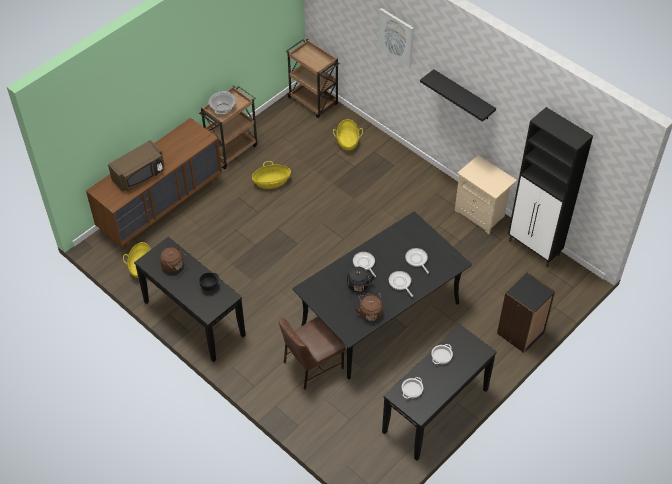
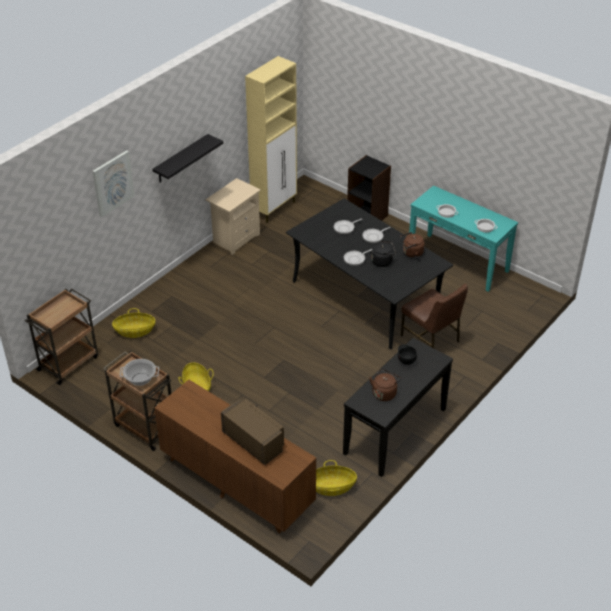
camera: 95 degrees left, 10 degrees down
(436, 411) = (458, 262): black console table -> turquoise console table
(534, 249) = (274, 208): black cabinet -> beige cabinet

